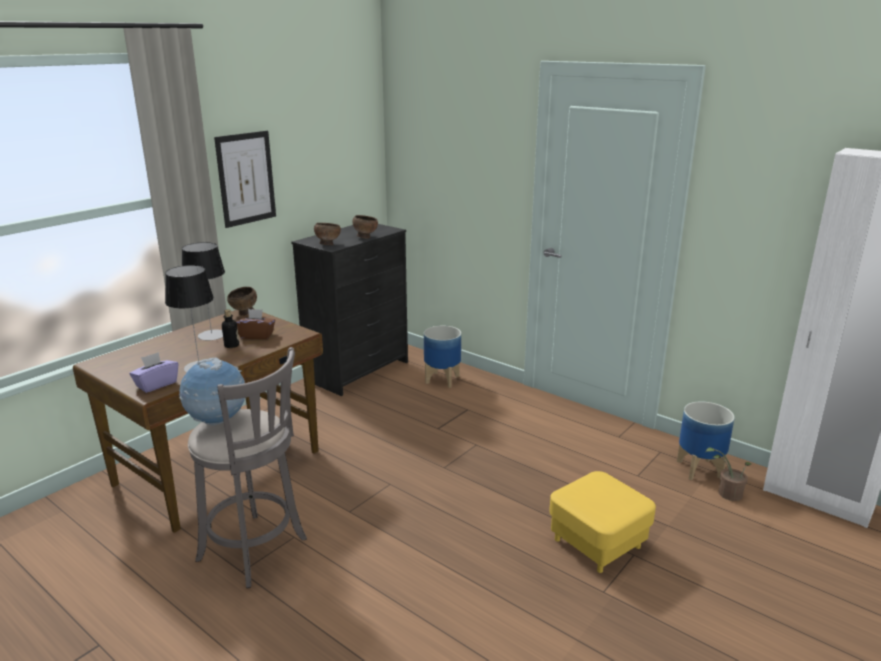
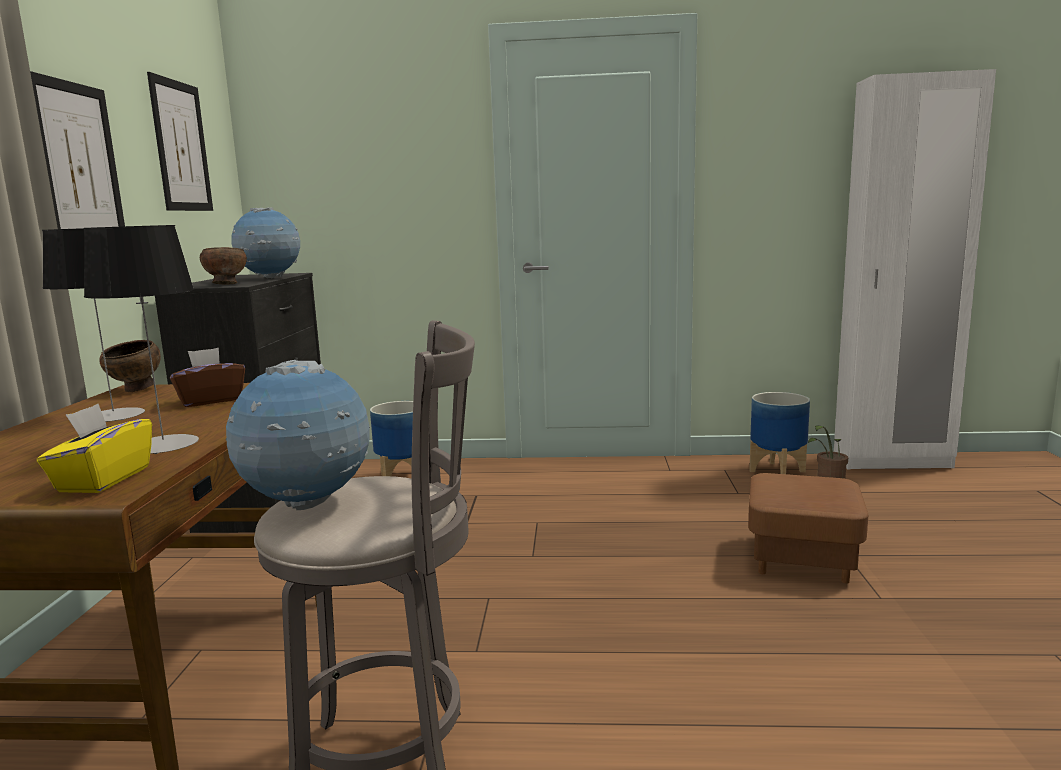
camera: 35 degrees left, 10 degrees down
(156, 384) = (103, 480): purple tissue box -> yellow tissue box
(231, 345) = (182, 415): bottle -> none
(329, 145) = (181, 146): none -> picture
(365, 237) = (270, 278): brown bowl -> globe
(597, 543) = (802, 559): yellow ottoman -> brown ottoman

